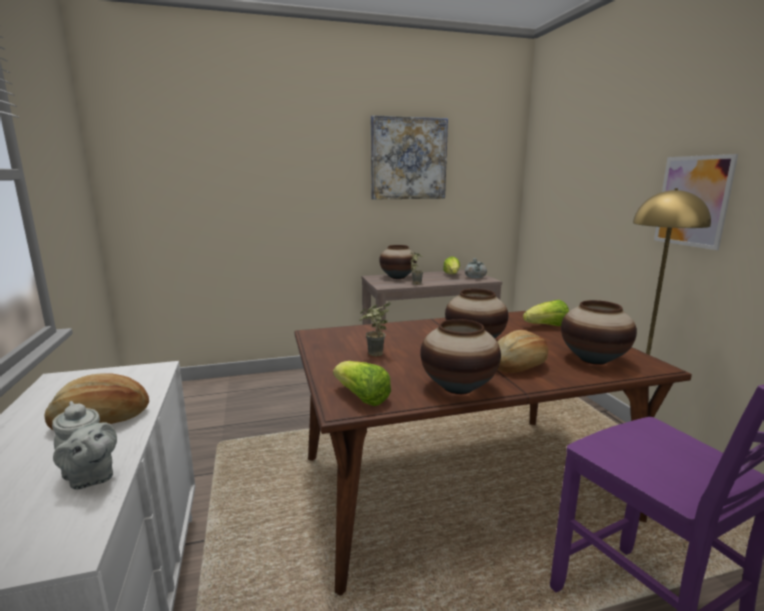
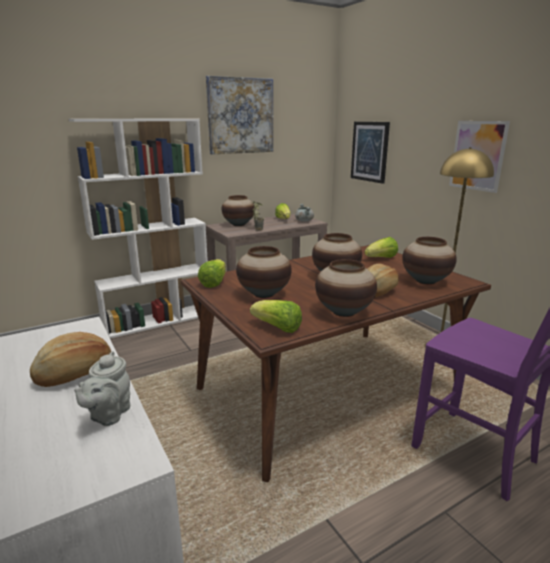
camera: 15 degrees left, 5 degrees up
(90, 477) = (108, 415): grey teapot -> grey teapot turned 75 degrees clockwise
(301, 375) = (158, 320): none -> white bookcase
(326, 337) = (214, 283): none -> lettuce
(373, 355) = (264, 294): potted plant -> vase
(560, 199) = (369, 151): none -> picture

